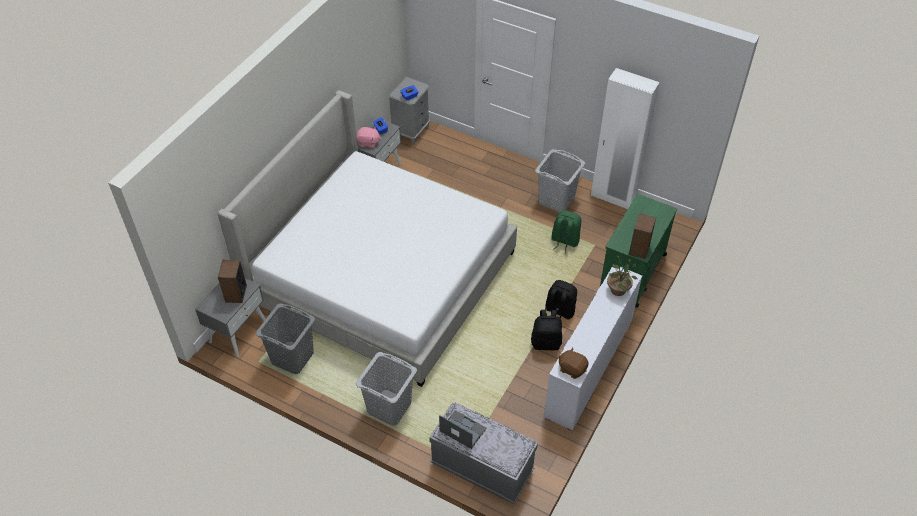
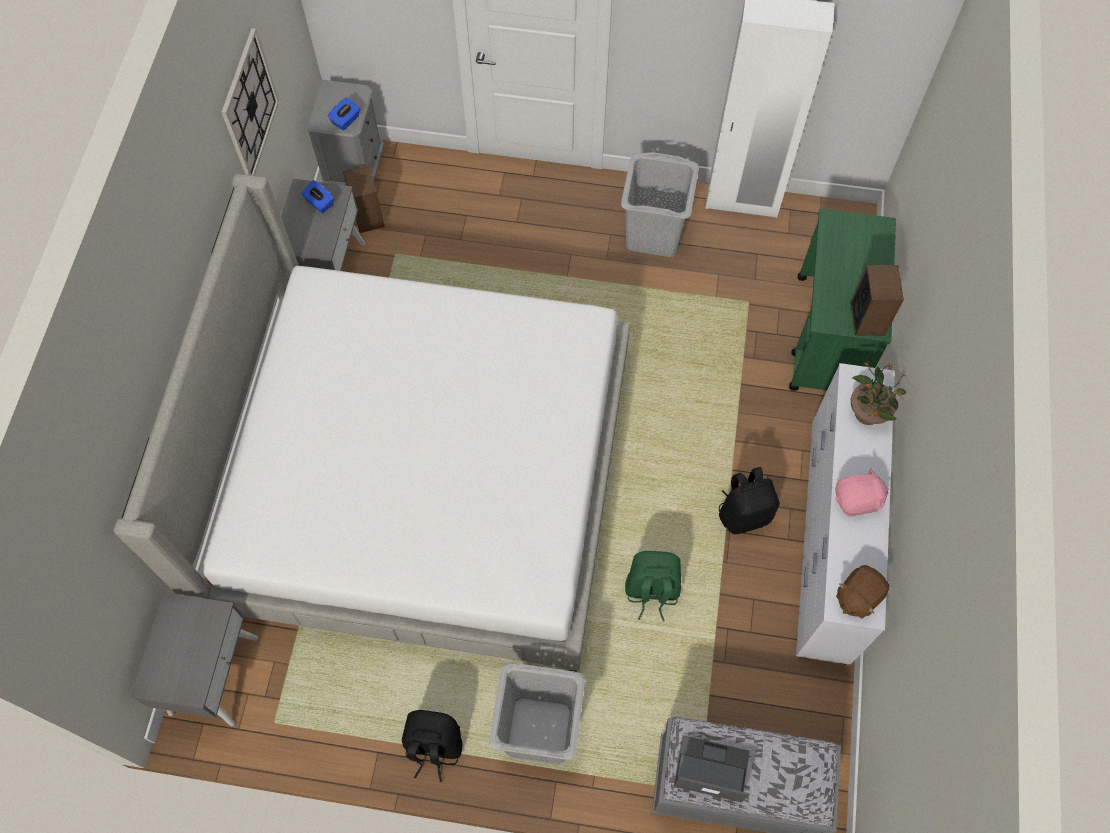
camera: 20 degrees left, 15 degrees up
(235, 293) = (195, 637): speaker -> speaker (368, 217)
(292, 357) = (331, 693): grey laundry basket -> none
(357, 64) = (249, 106): none -> wall clock
(368, 143) = (309, 237): pink plush toy -> pink plush toy (857, 500)
(559, 312) = (741, 448): black backpack -> black backpack (433, 747)
(564, 241) = (697, 310): green backpack -> green backpack (651, 591)
(572, 368) = (857, 596): brown plush toy -> brown plush toy turned 60 degrees counterclockwise

